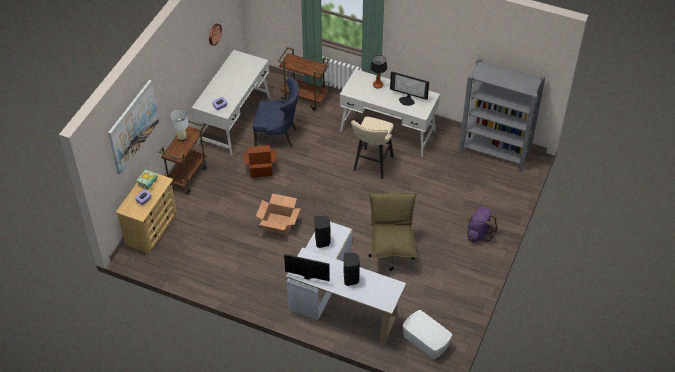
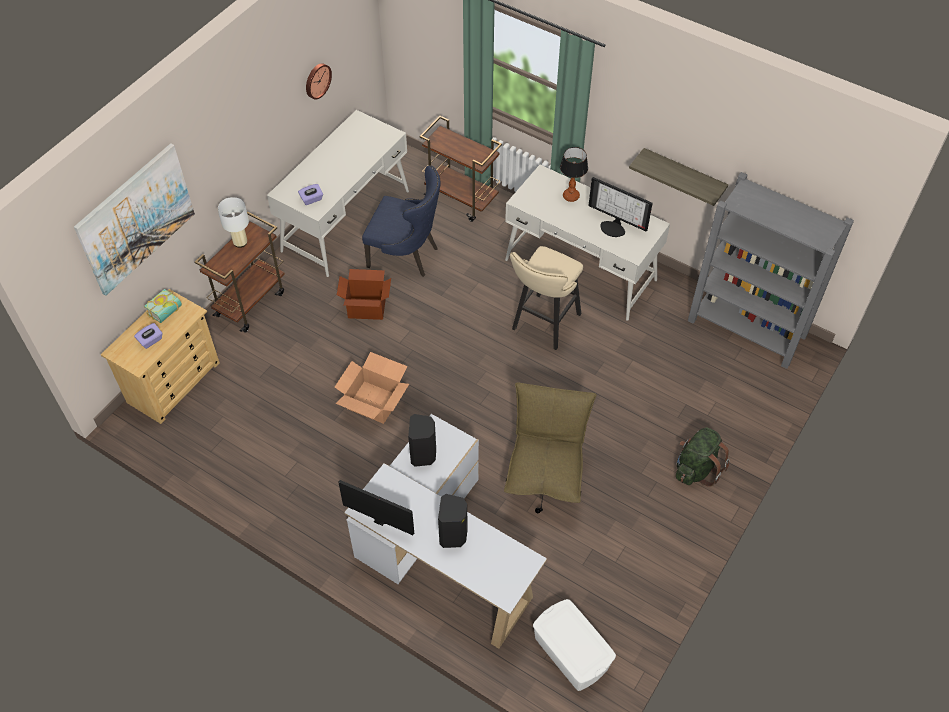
camera: 10 degrees right, 5 degrees up
(444, 64) = (683, 175): none -> shelf
(478, 233) = (696, 468): purple backpack -> green backpack

